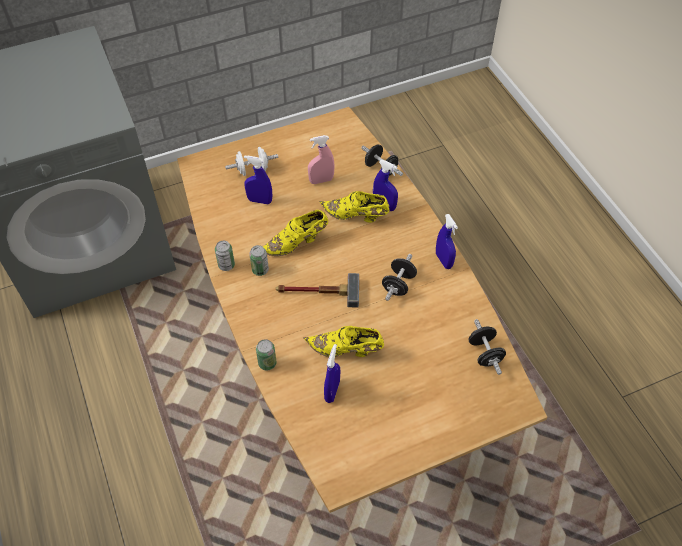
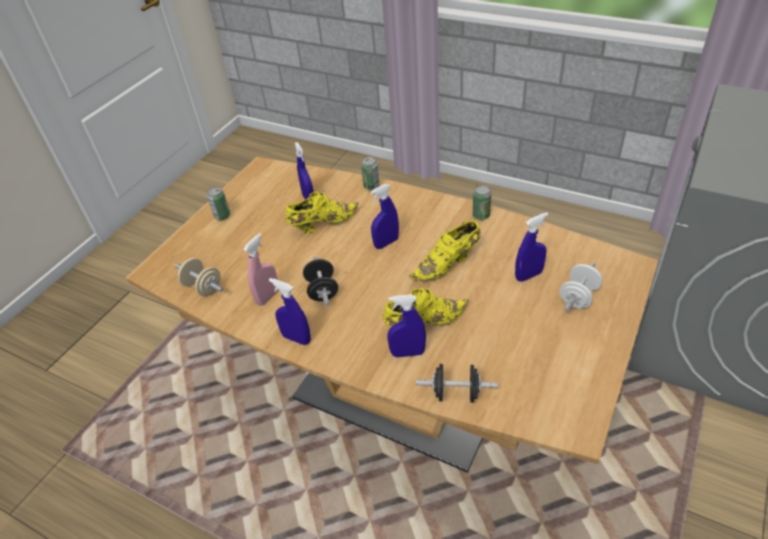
camera: 145 degrees right, 10 degrees down
(260, 270) = (451, 229): can -> can (222, 216)
(297, 243) = (448, 265): yellow shoe -> yellow shoe turned 150 degrees counterclockwise
(317, 292) = (386, 243): hammer -> blue spray bottle
(321, 180) = (501, 334): pink spray bottle -> pink spray bottle (268, 297)
(484, 353) = (203, 287): black dumbbell -> beige dumbbell

